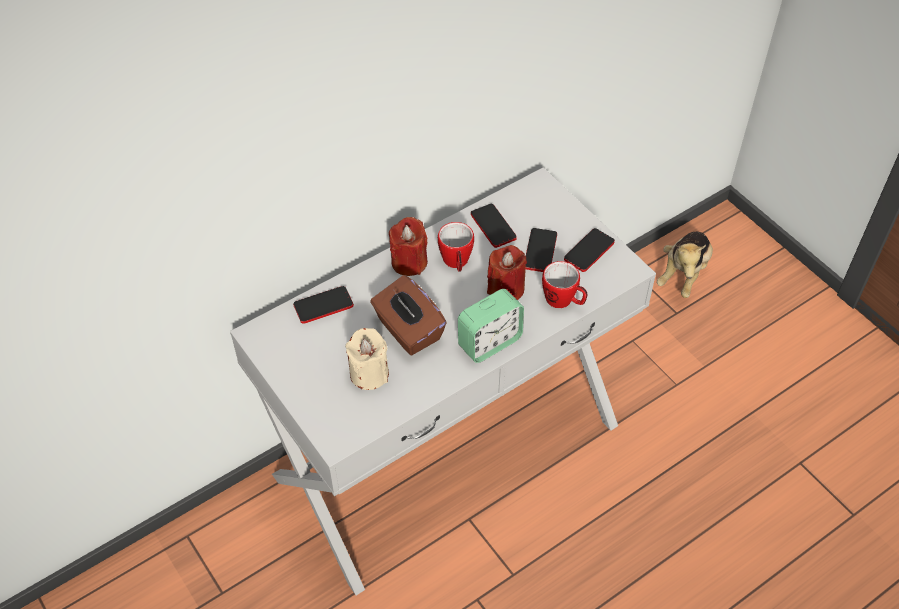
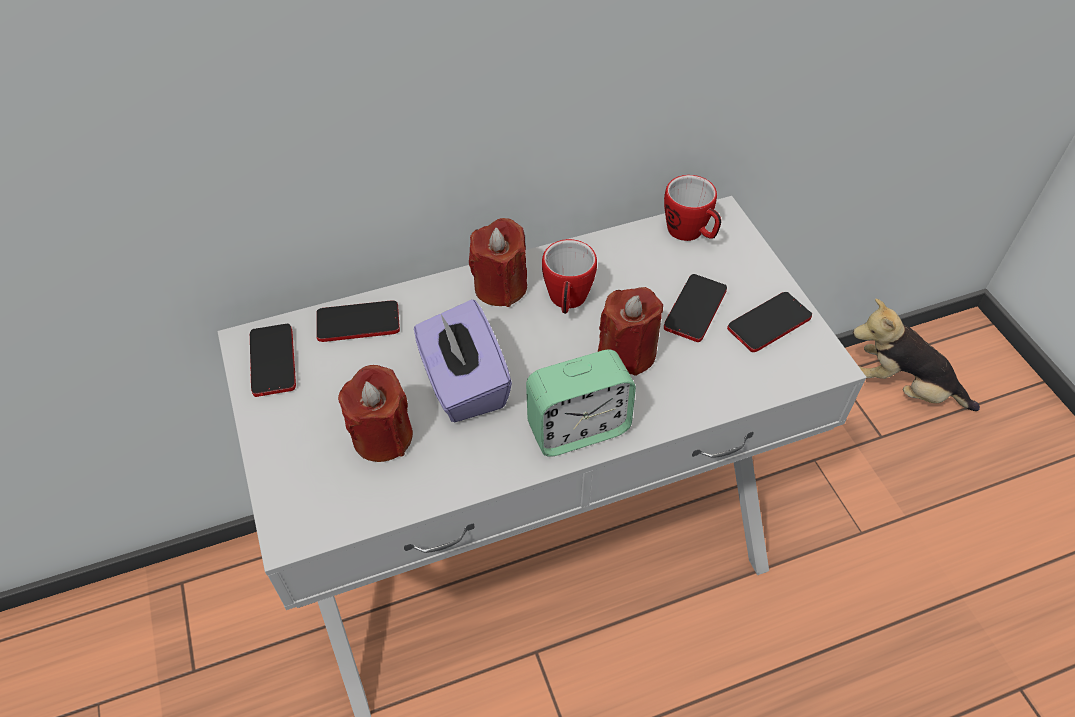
camera: 15 degrees right, 0 degrees up
(369, 374) = (382, 436): beige candle -> red candle
(408, 330) = (463, 384): brown tissue box -> purple tissue box
(493, 226) = (636, 261): phone -> phone (272, 361)
(563, 301) = (710, 390): mug -> mug (690, 233)
(683, 273) = (901, 388): plush toy -> plush toy turned 75 degrees clockwise

